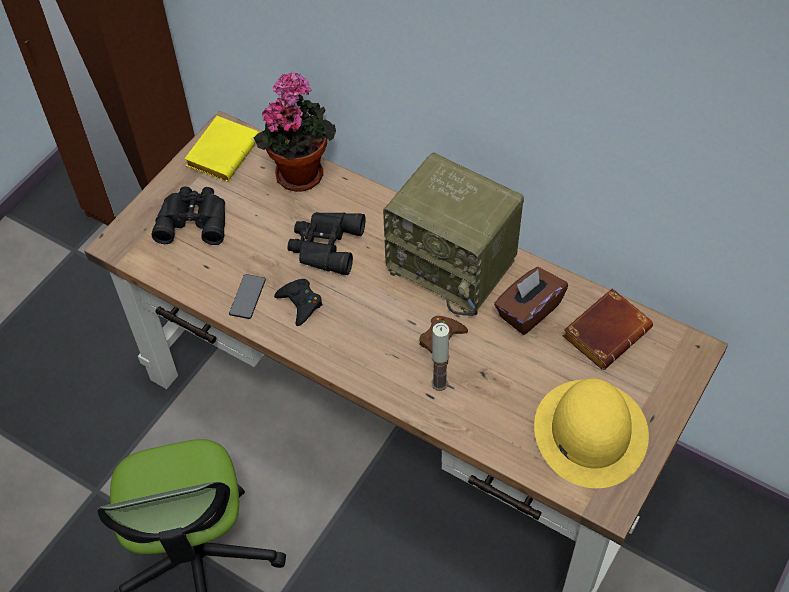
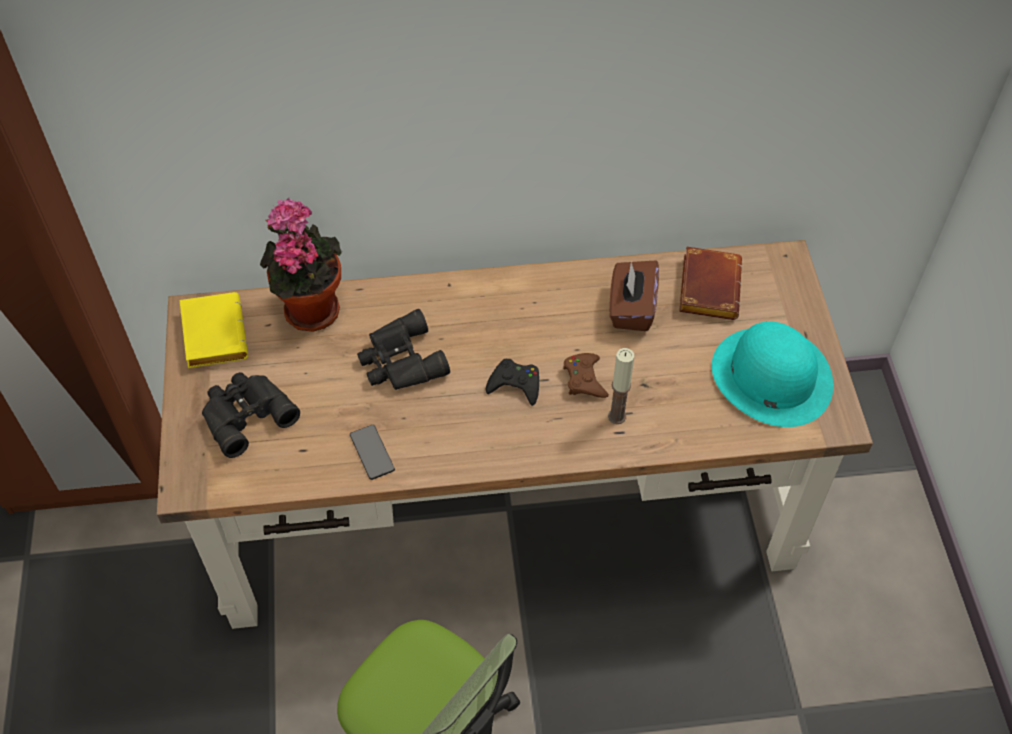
camera: 40 degrees left, 0 degrees up
(300, 303) = (428, 427): black game controller -> black game controller (515, 385)
(454, 265) = (533, 308): radio -> none
(590, 431) = (771, 376): yellow hat -> turquoise hat

